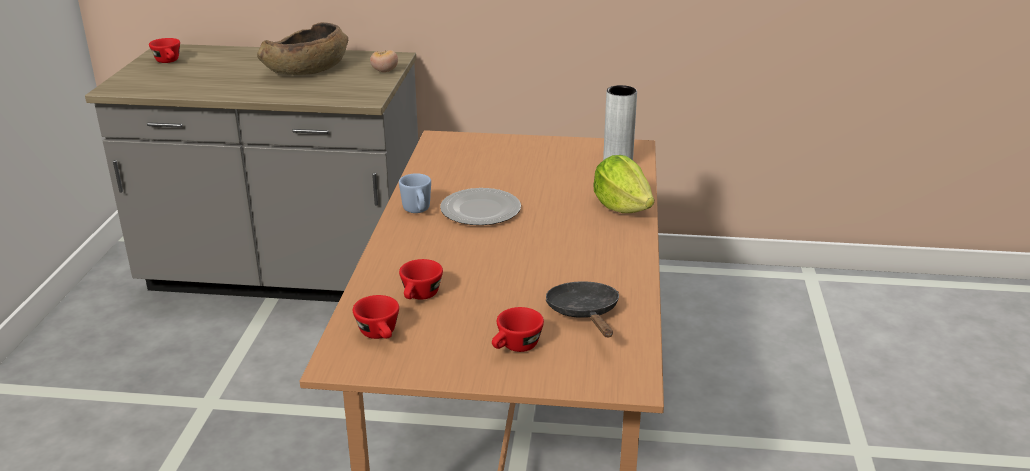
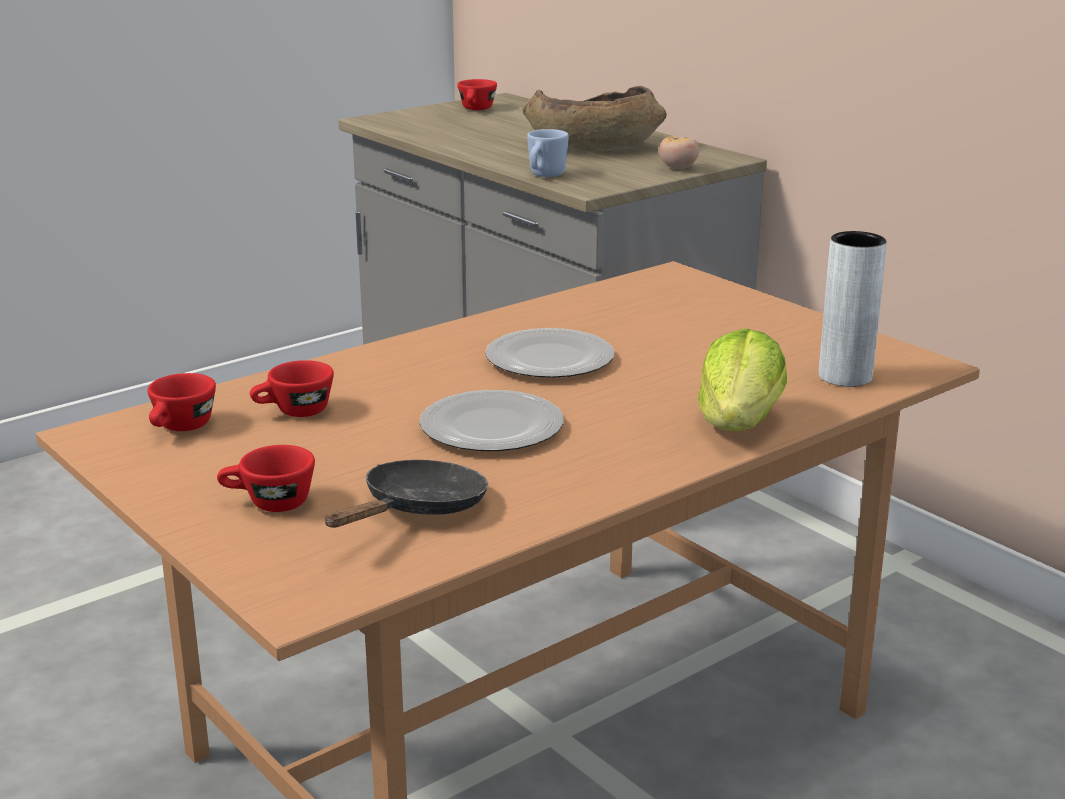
camera: 45 degrees right, 5 degrees down
(417, 211) = (478, 334): blue mug -> blue mug (544, 176)
(531, 258) = (493, 427): none -> plate

